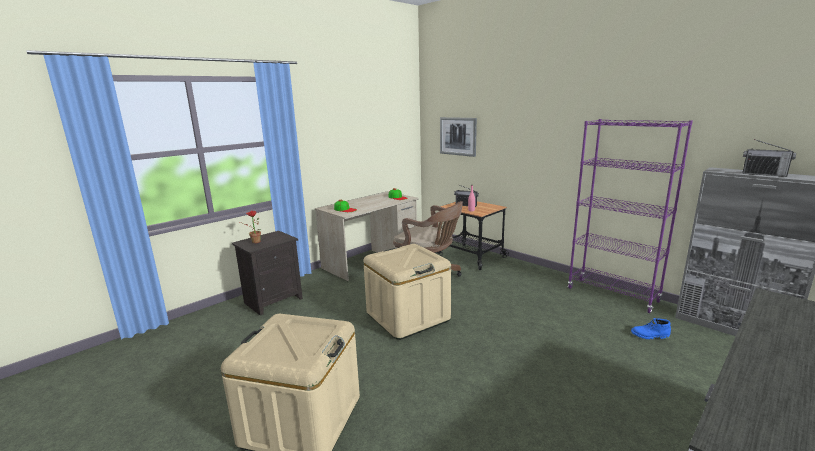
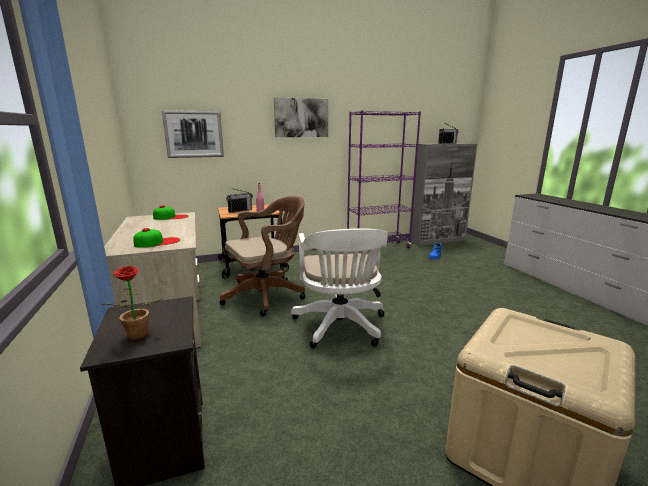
camera: 65 degrees left, 0 degrees up
(408, 316) = (340, 327): beige storage box -> white office chair
(545, 124) = (301, 118): none -> picture

